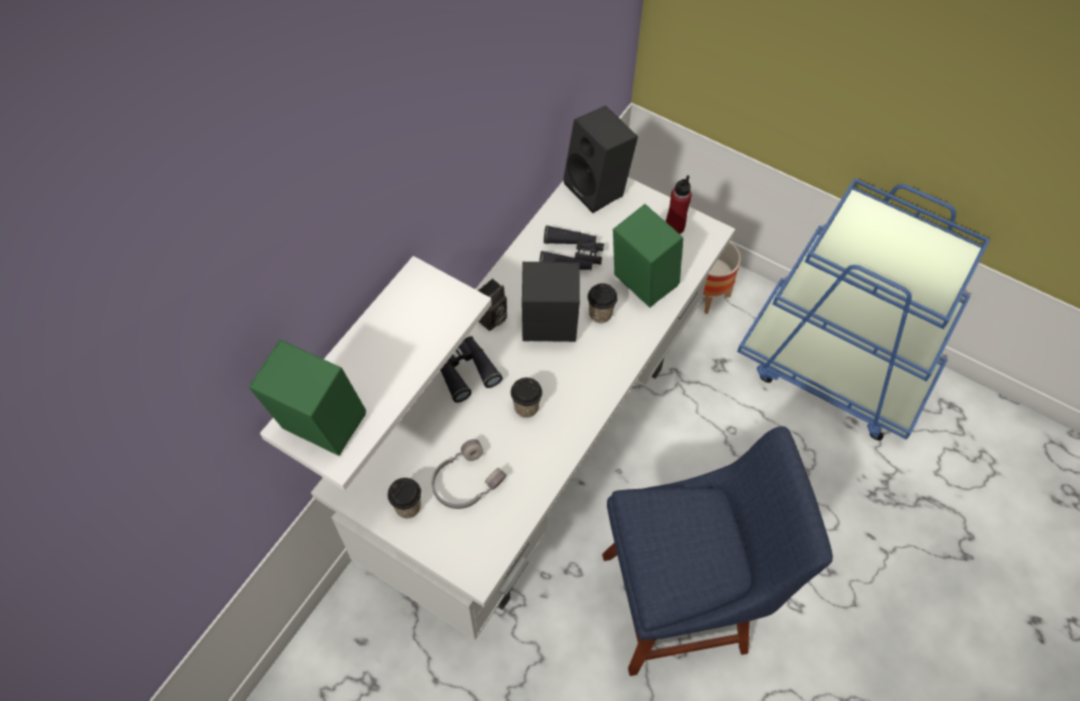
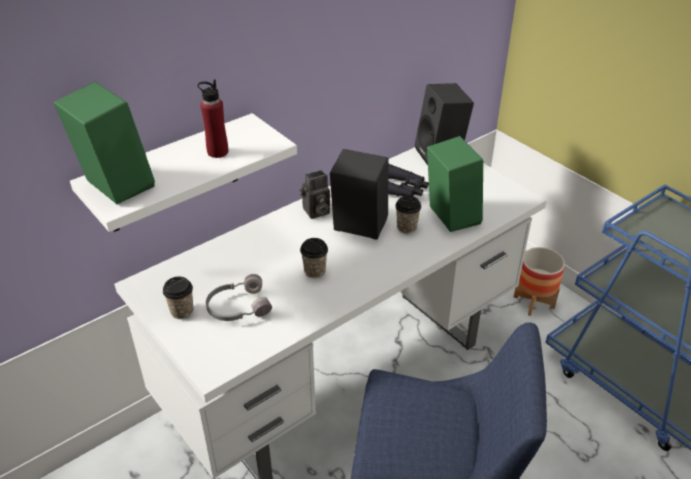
camera: 20 degrees right, 20 degrees down
(464, 369) = (278, 236): black binoculars -> none
(674, 227) = (494, 189): red bottle -> red bottle (217, 152)

